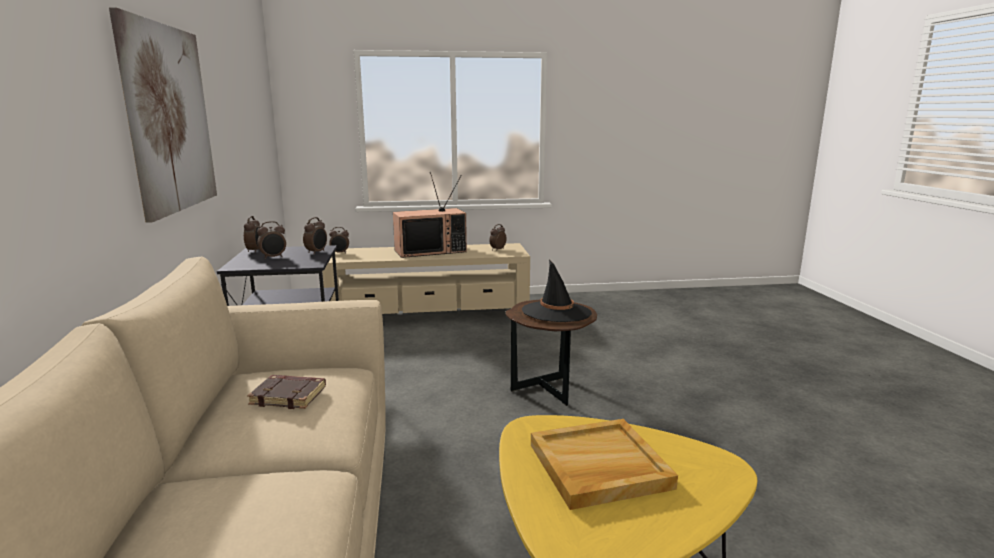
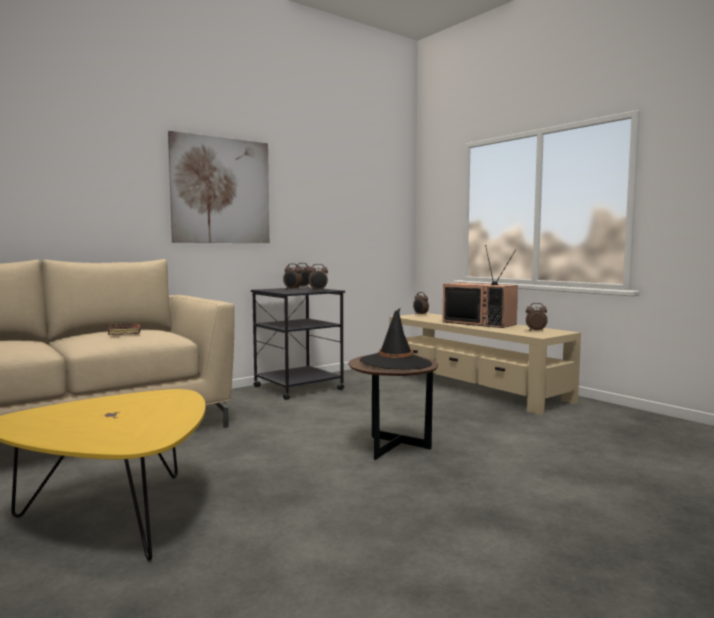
camera: 60 degrees right, 10 degrees down
(598, 467) = (124, 412): beige tray -> none

